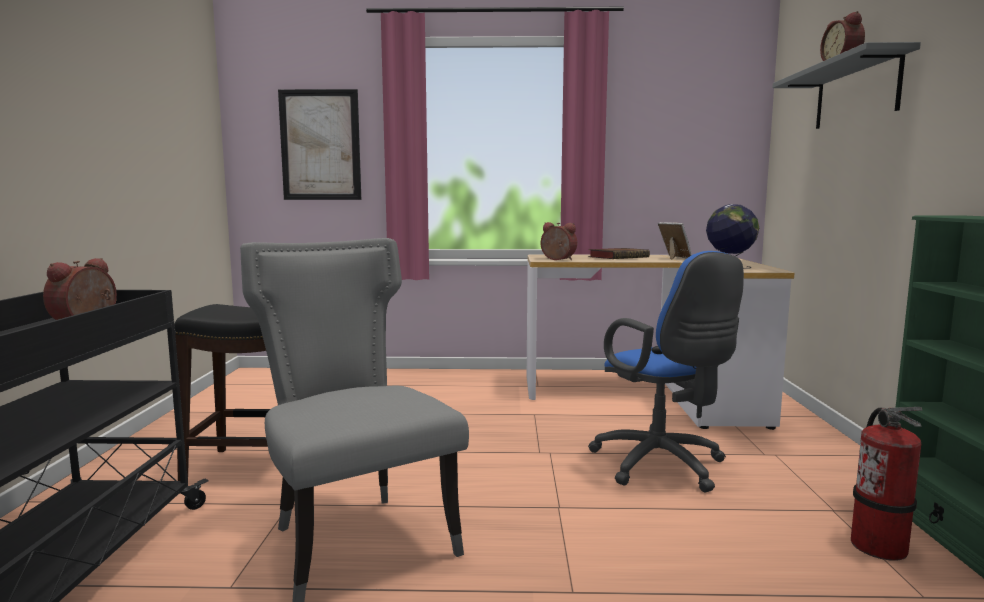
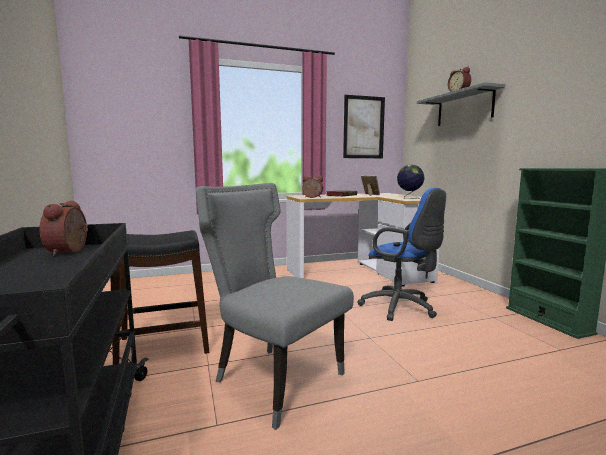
camera: 20 degrees left, 0 degrees up
(320, 145) = (144, 125): picture -> picture (363, 127)
(879, 546) = (525, 330): fire extinguisher -> none

